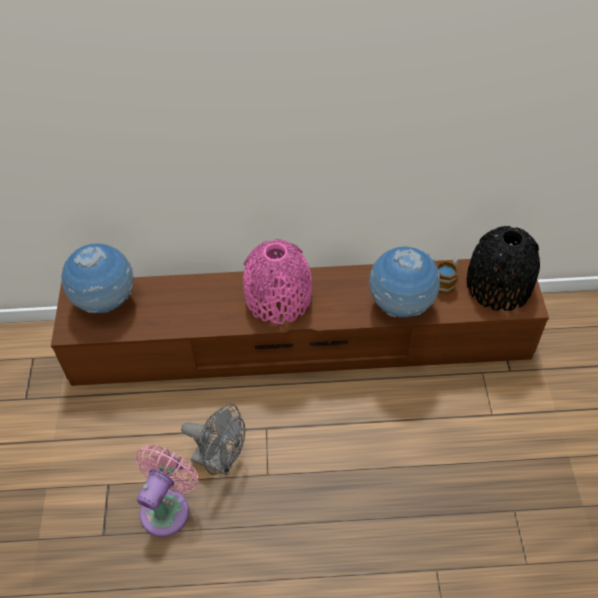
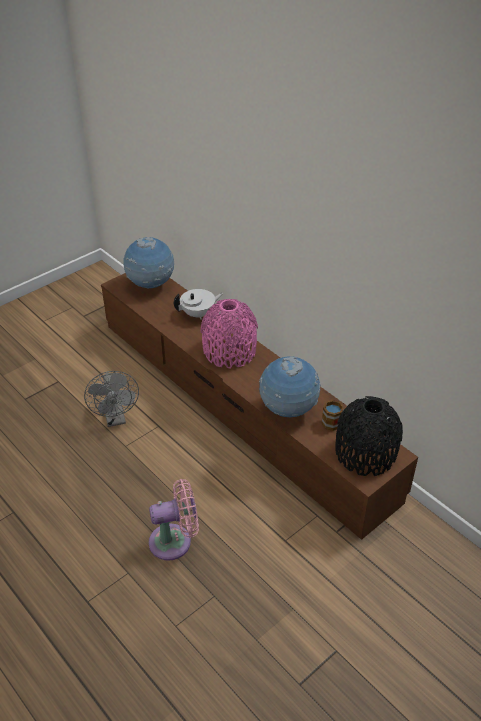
camera: 50 degrees right, 10 degrees down
(168, 507) = (64, 415): pink fan -> pink fan (175, 541)
(197, 289) = (199, 314): none -> white teapot

